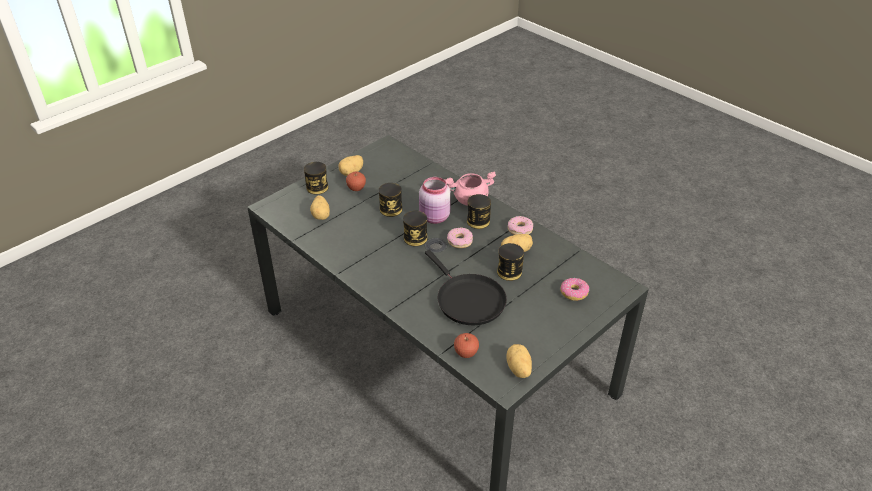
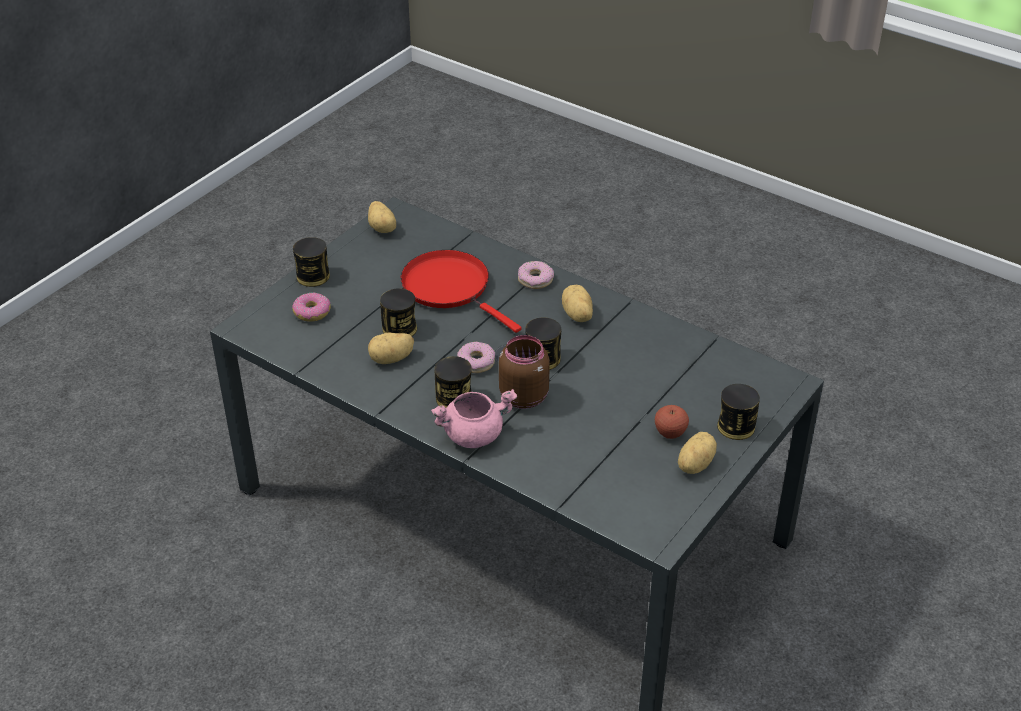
camera: 170 degrees right, 0 degrees up
(321, 215) = (700, 378): potato -> potato (576, 315)
(391, 209) = (597, 402): can -> can (313, 276)
(434, 217) = (523, 396): pink jar -> brown jar
(466, 353) = (443, 235): apple -> none
(468, 300) = (450, 287): black frying pan -> red frying pan
(520, 229) = (387, 393): donut -> donut (535, 279)

